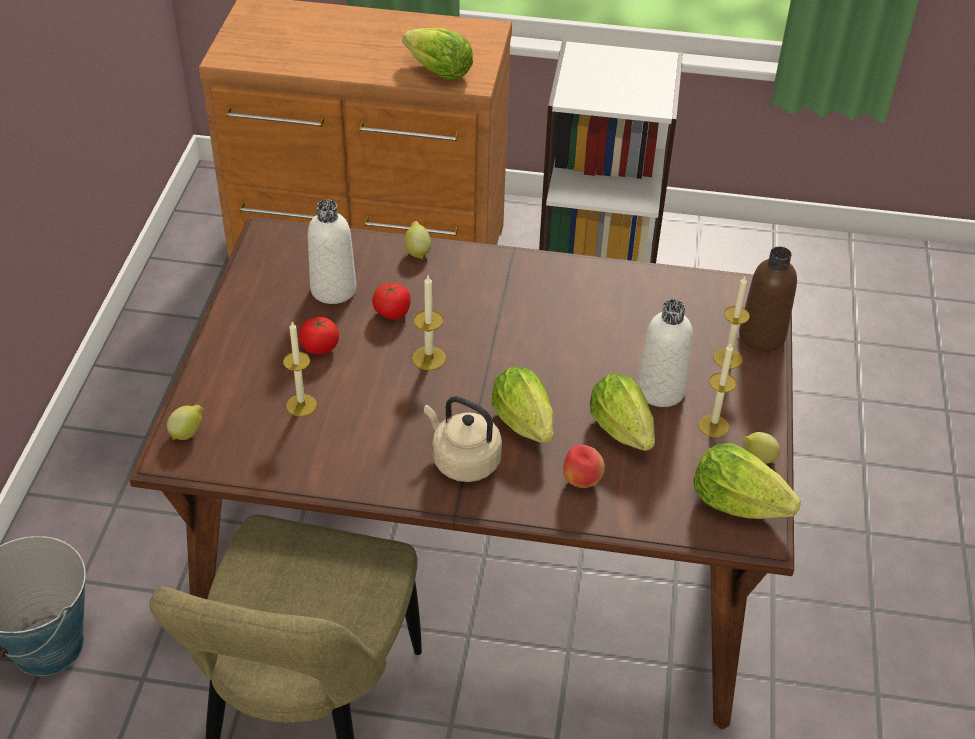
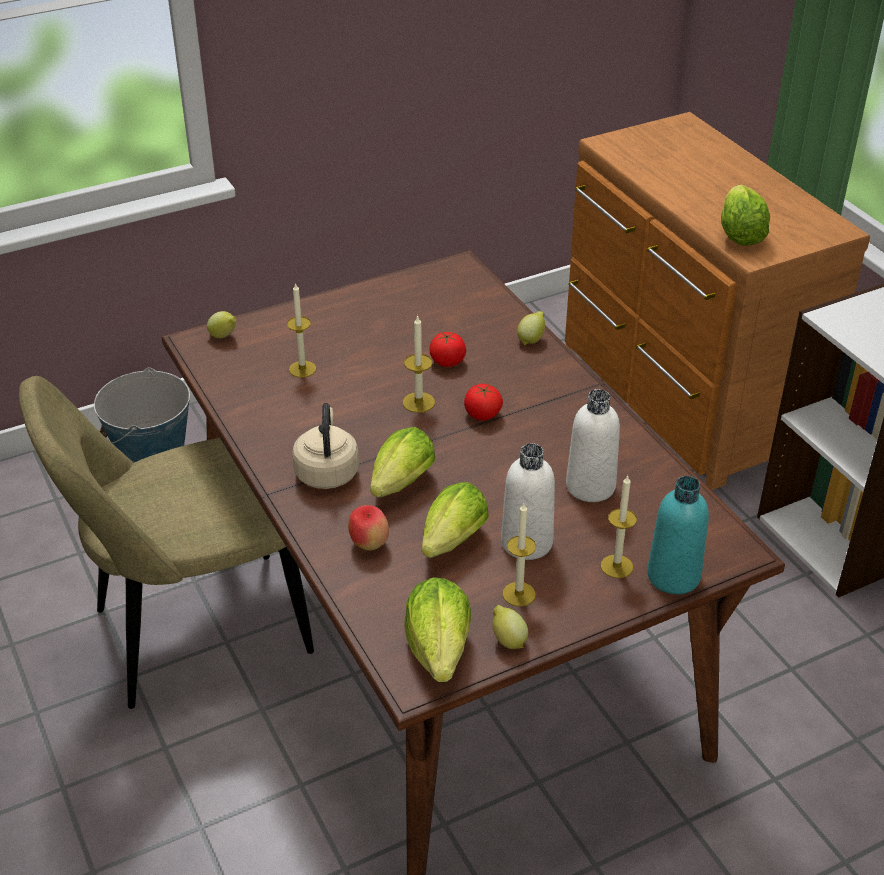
camera: 55 degrees right, 5 degrees down
(320, 347) = (370, 347): tomato -> tomato (482, 414)
(333, 289) = (438, 323): white bottle -> white bottle (590, 486)
(762, 336) = (673, 576): brown bottle -> turquoise bottle

